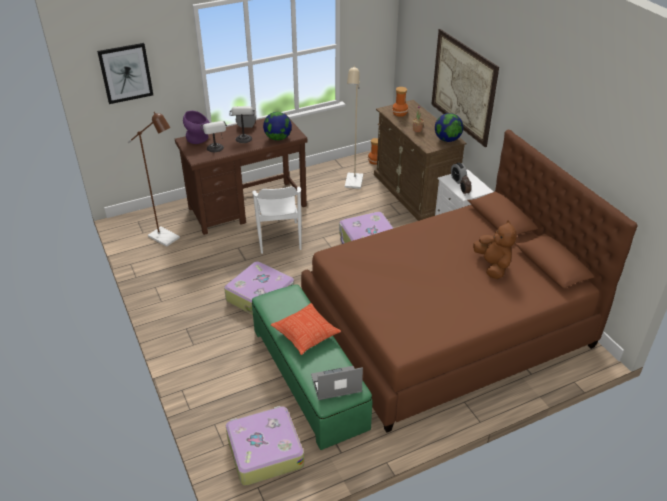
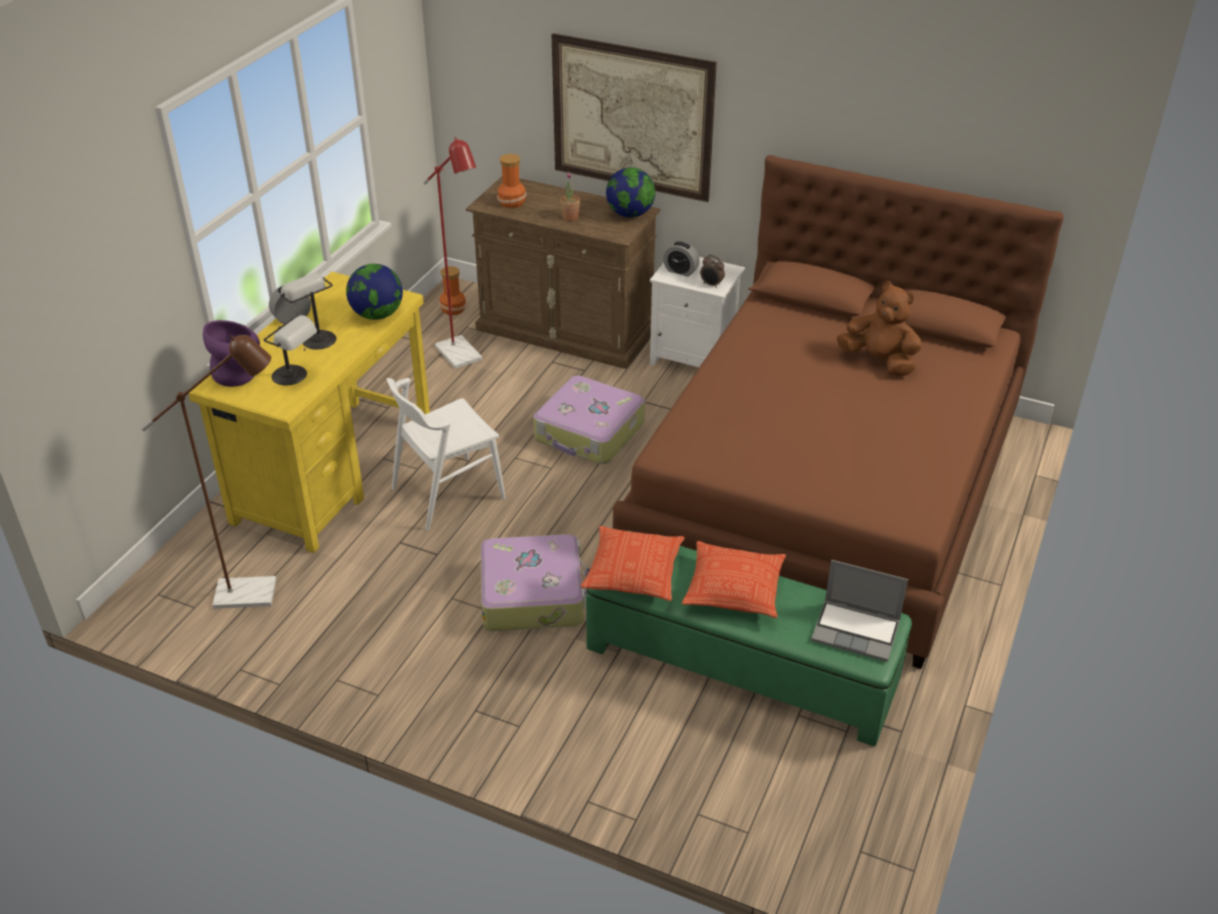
camera: 40 degrees left, 0 degrees up
(126, 73) = (74, 291): picture -> none
(247, 206) = (333, 471): brown desk -> yellow desk
(264, 451) = (809, 800): suitcase -> none
(275, 303) = (633, 574): none -> orange pillow
(279, 237) = (447, 493): white chair -> white chair turned 105 degrees clockwise
(335, 385) = (857, 631): laptop -> laptop turned 105 degrees counterclockwise
(353, 184) = (463, 357): beige floor lamp -> red floor lamp

